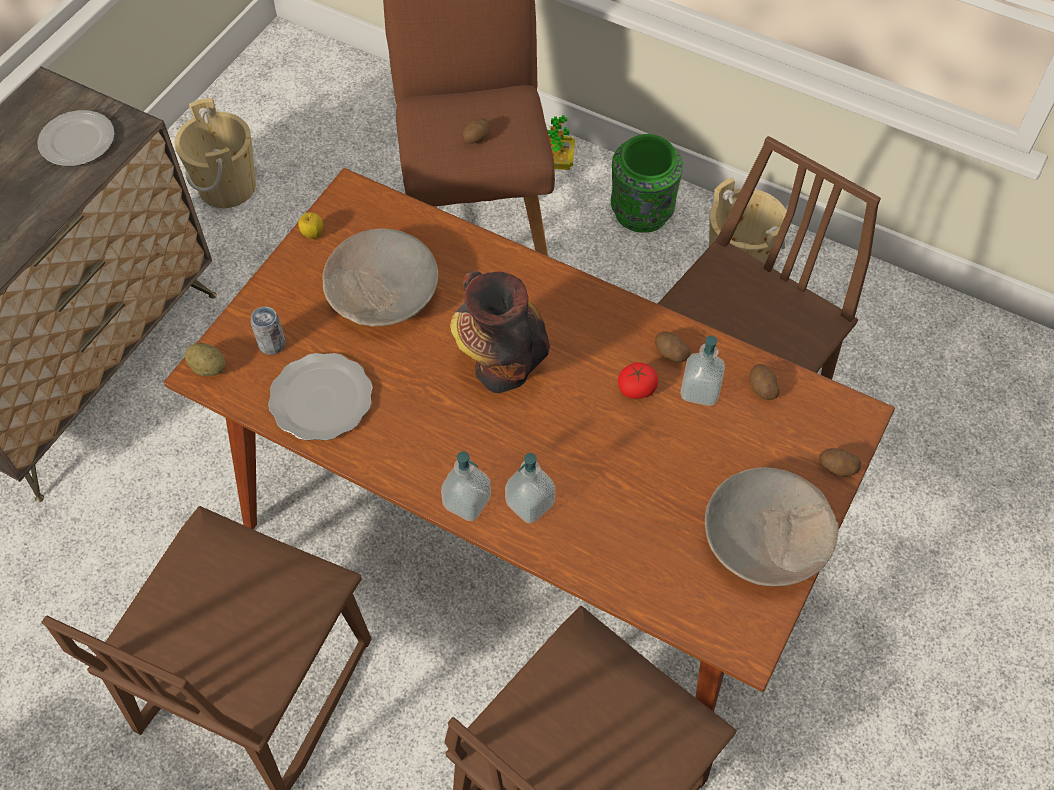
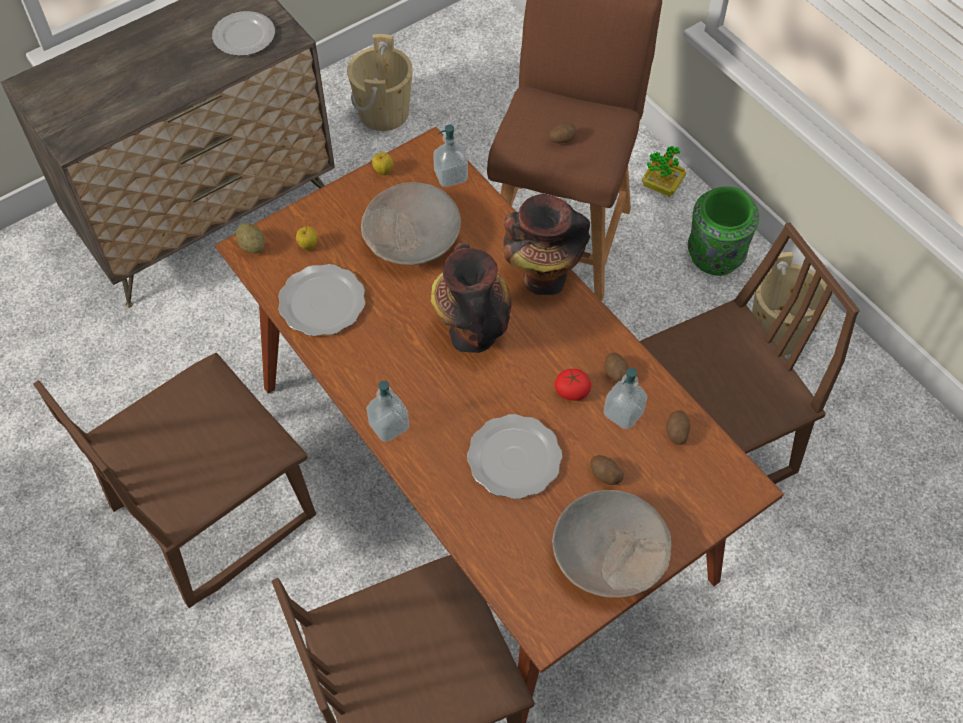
camera: 25 degrees right, 0 degrees up
(272, 344) = (308, 246): can -> apple
(530, 504) = (436, 447): soap dispenser -> soap dispenser (451, 176)
(542, 284) = (542, 277): none -> vase
(617, 483) = (514, 459): none -> plate
(837, 468) = (703, 523): potato -> potato (605, 475)

